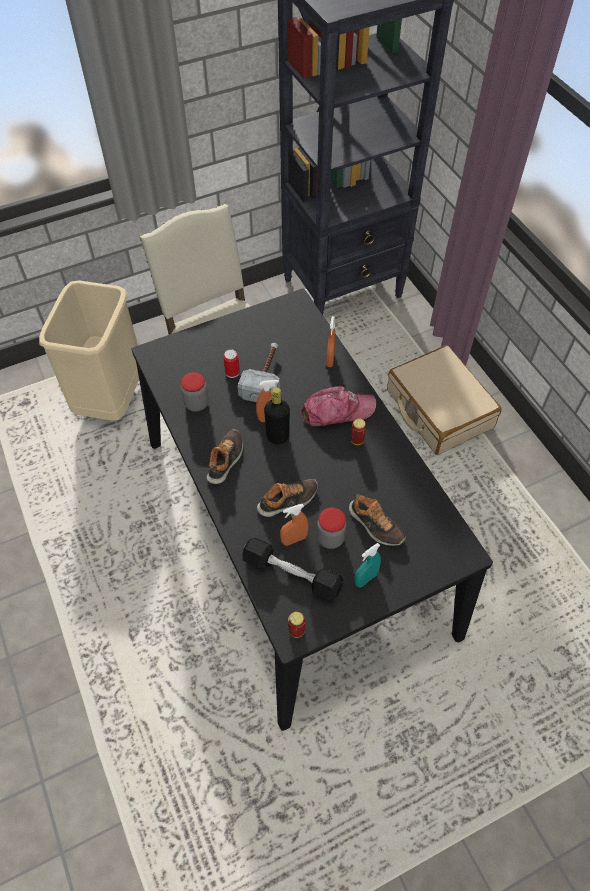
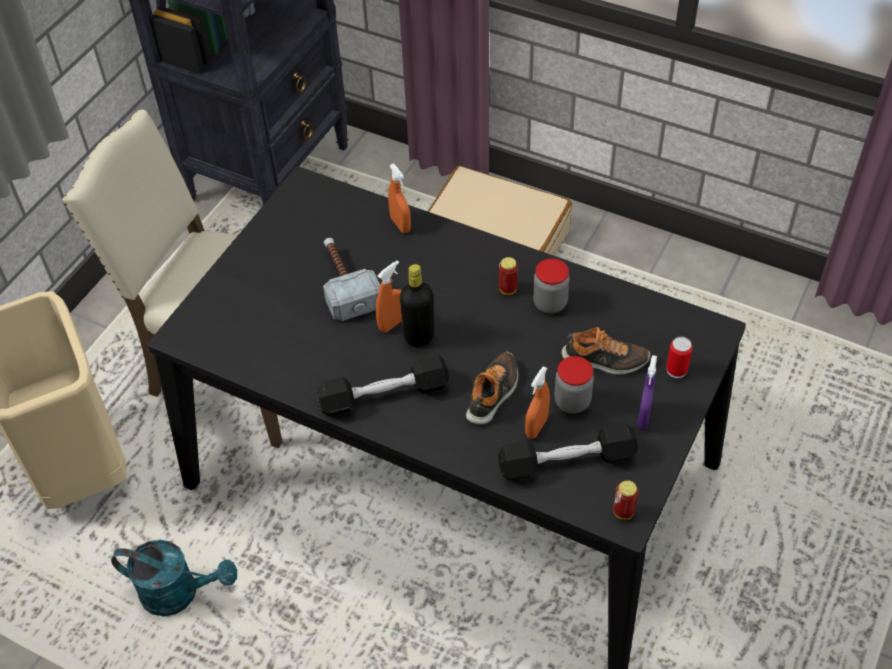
camera: 35 degrees left, 5 degrees down
(101, 501) = (180, 593): none -> turquoise watering can
(196, 403) = (291, 357): jar -> jar (550, 303)
(226, 460) = (384, 395): shoe -> black dumbbell
(232, 372) = (301, 300): can -> can (676, 370)
(337, 411) = (458, 272): cap -> none
(365, 578) = (643, 416): turquoise spray bottle -> purple spray bottle

